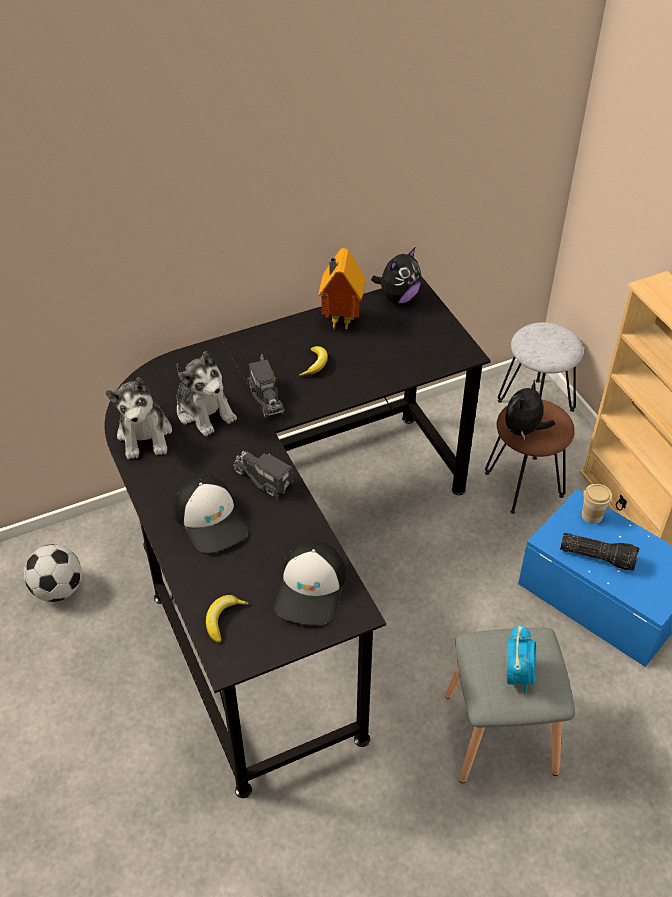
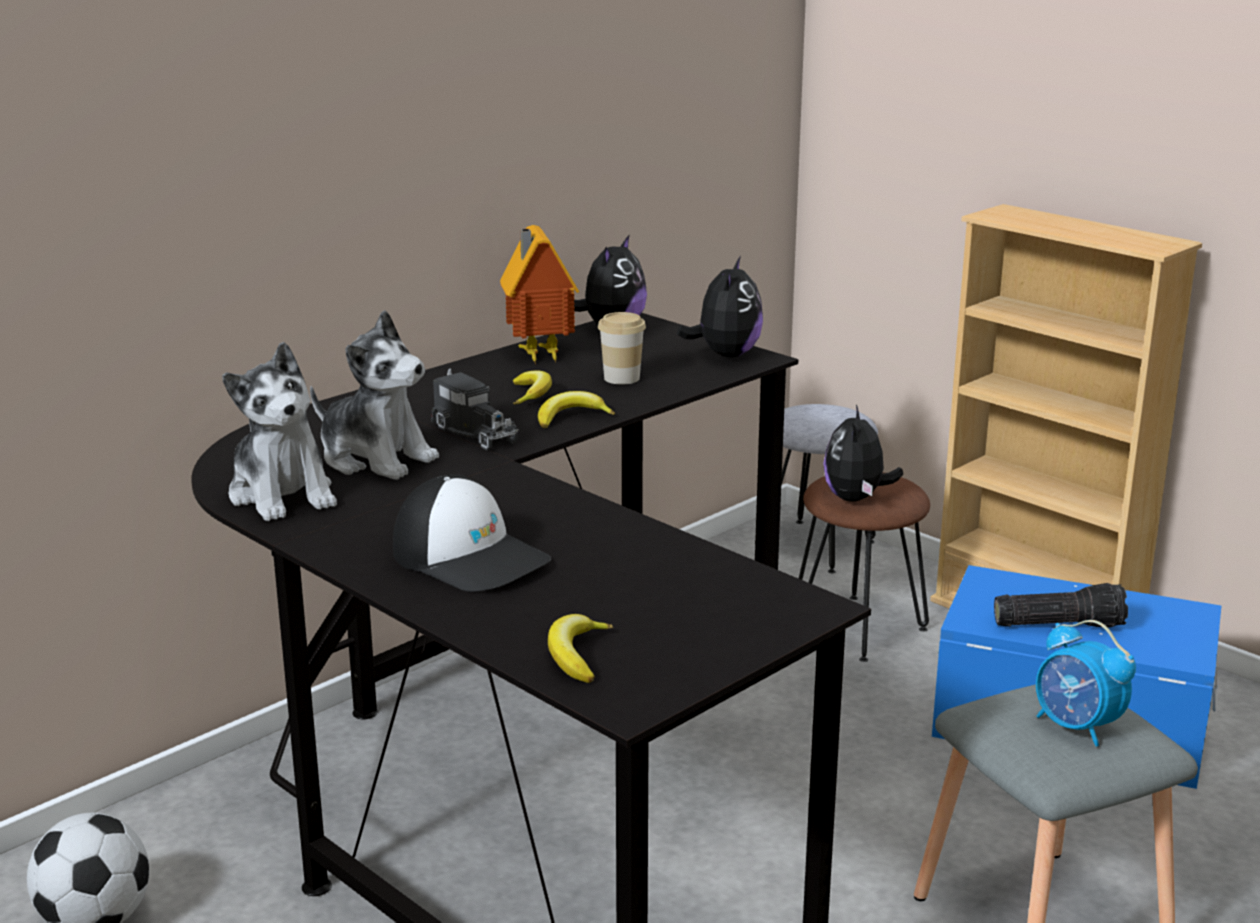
camera: 20 degrees left, 25 degrees down
(265, 480) = (537, 505): toy truck -> none
(311, 589) = (711, 596): cap -> none
(326, 395) = (571, 417): none -> banana
(449, 345) = (725, 354): none -> plush toy
(518, 674) = (1077, 727): alarm clock -> alarm clock turned 150 degrees clockwise
(592, 516) = (1013, 586): cup -> cup (621, 378)

